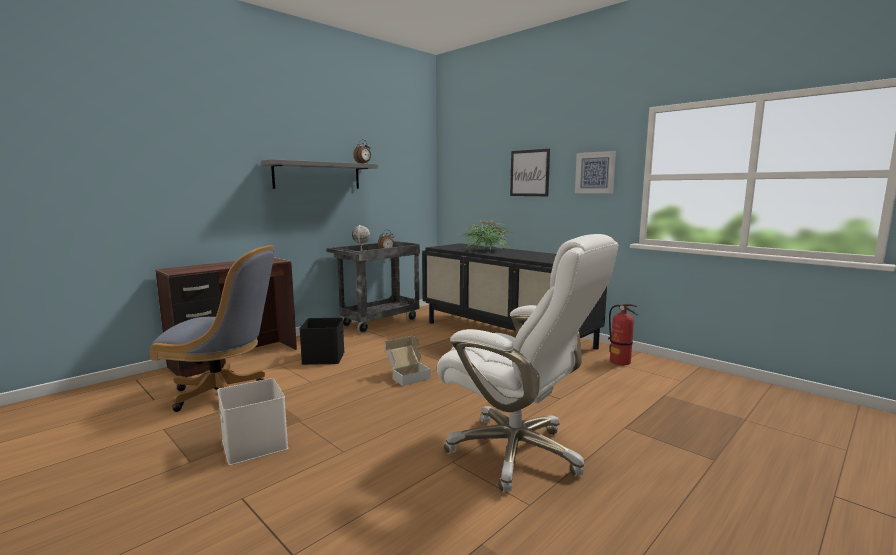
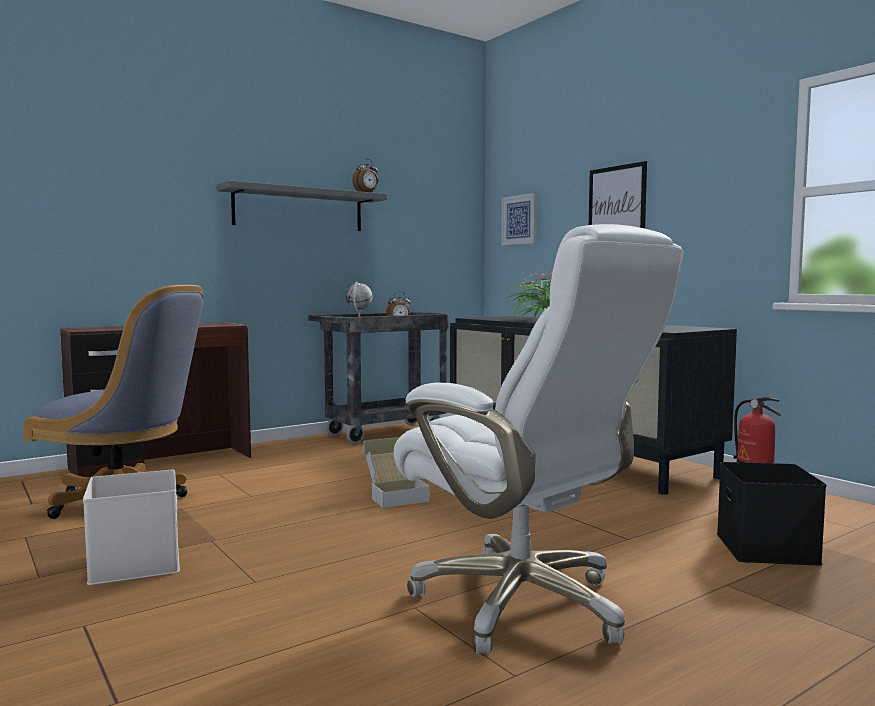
camera: 10 degrees right, 5 degrees down
(323, 357) = (283, 468): black storage box -> black storage box (764, 547)
(595, 172) = (716, 192): picture -> picture (520, 220)

